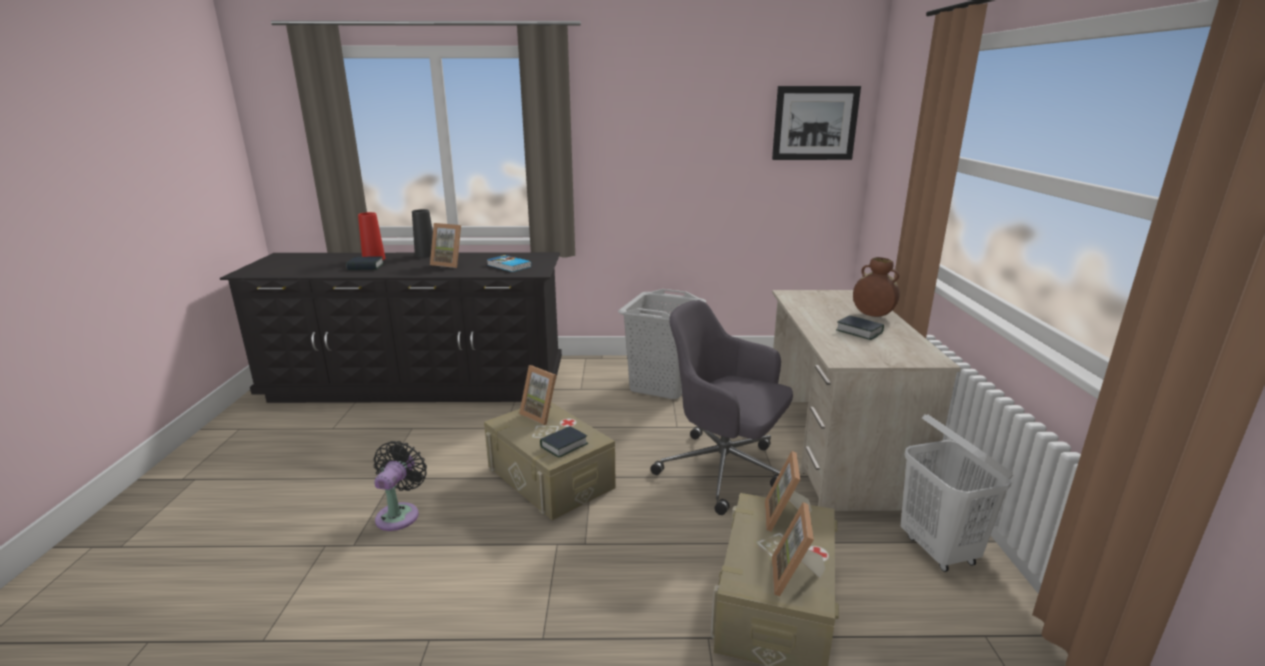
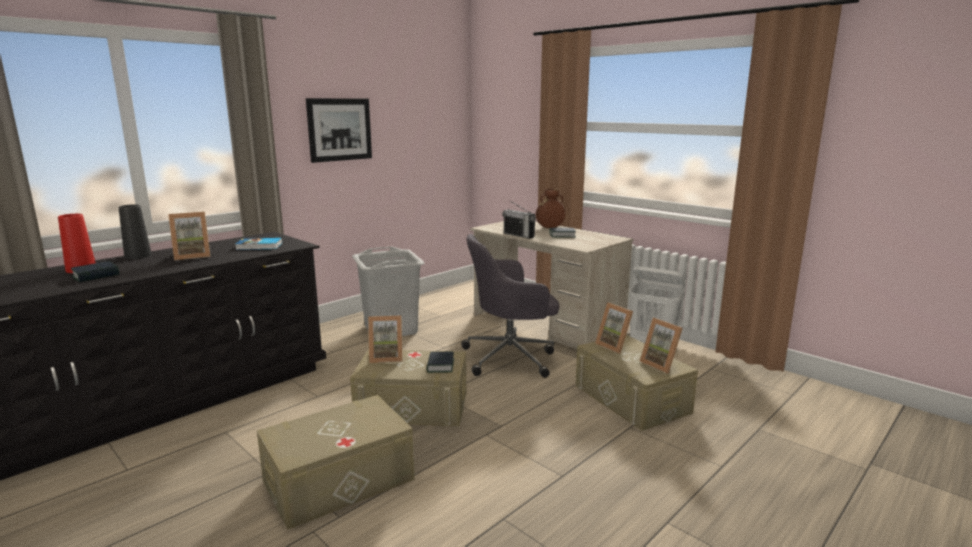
camera: 45 degrees left, 5 degrees down
(400, 514) = (338, 480): black fan -> beige storage box
(801, 315) = (518, 235): none -> radio
(815, 123) = (440, 108): picture -> picture (340, 129)

